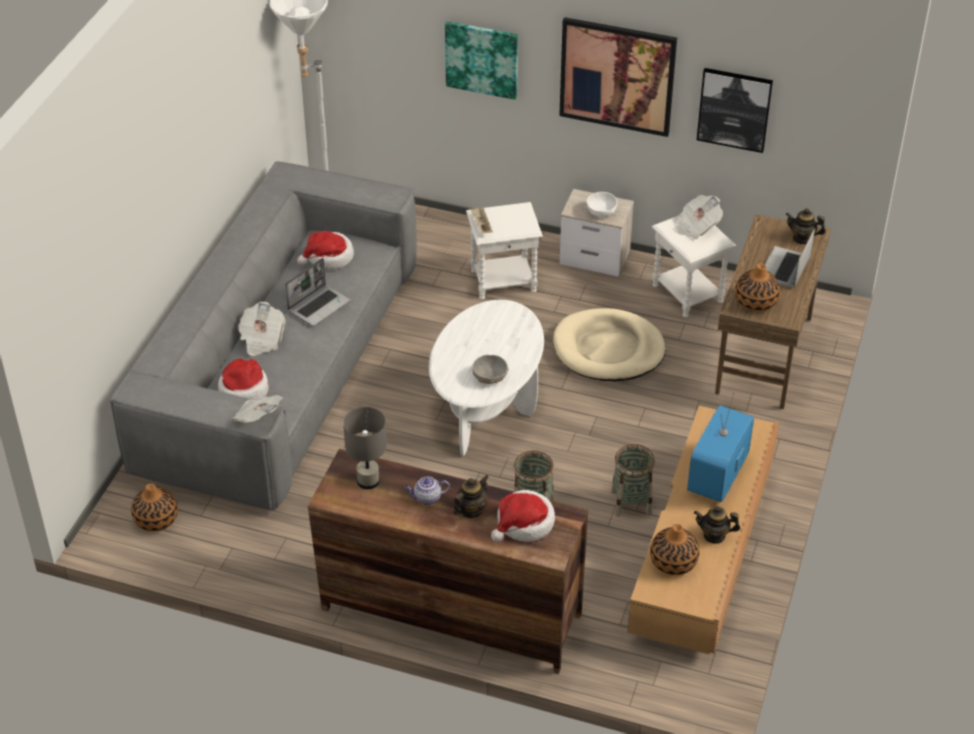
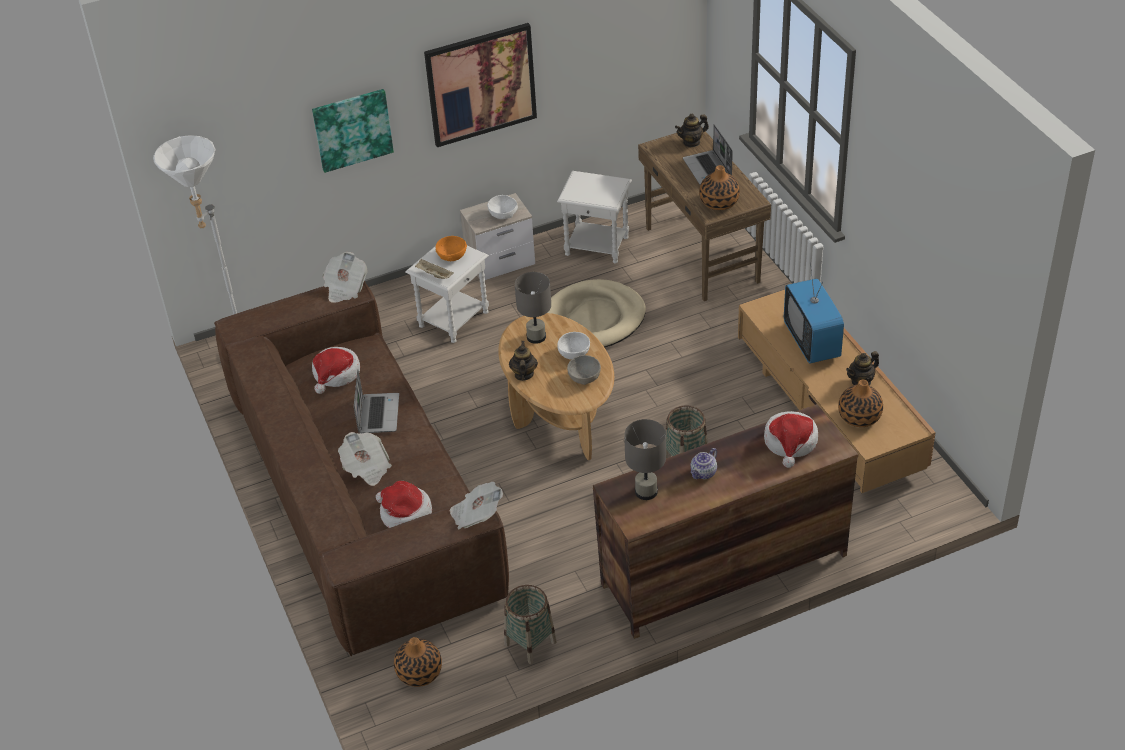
camera: 40 degrees left, 0 degrees up
(280, 365) = (363, 492): grey sofa -> brown sofa
(471, 510) = (743, 459): teapot -> teapot (523, 374)
(486, 404) = (559, 413): white coffee table -> brown coffee table
(496, 322) = (536, 336): none -> grey table lamp
(507, 353) = (574, 353): none -> white bowl
(513, 219) = (451, 256): none -> orange bowl
(631, 502) = (744, 410): basket -> basket (530, 643)
(696, 227) = (590, 183): newspaper -> newspaper (345, 288)
(734, 109) = (587, 64): picture -> none

